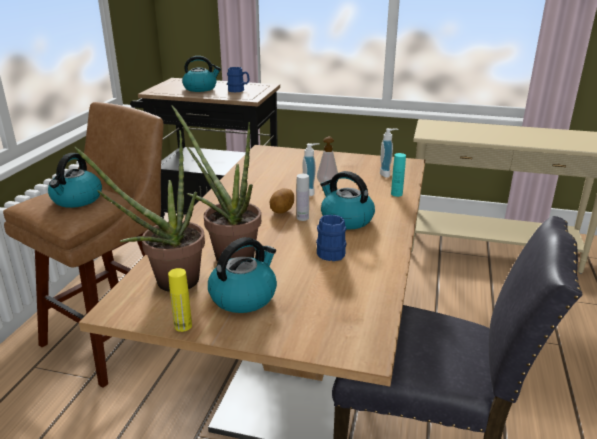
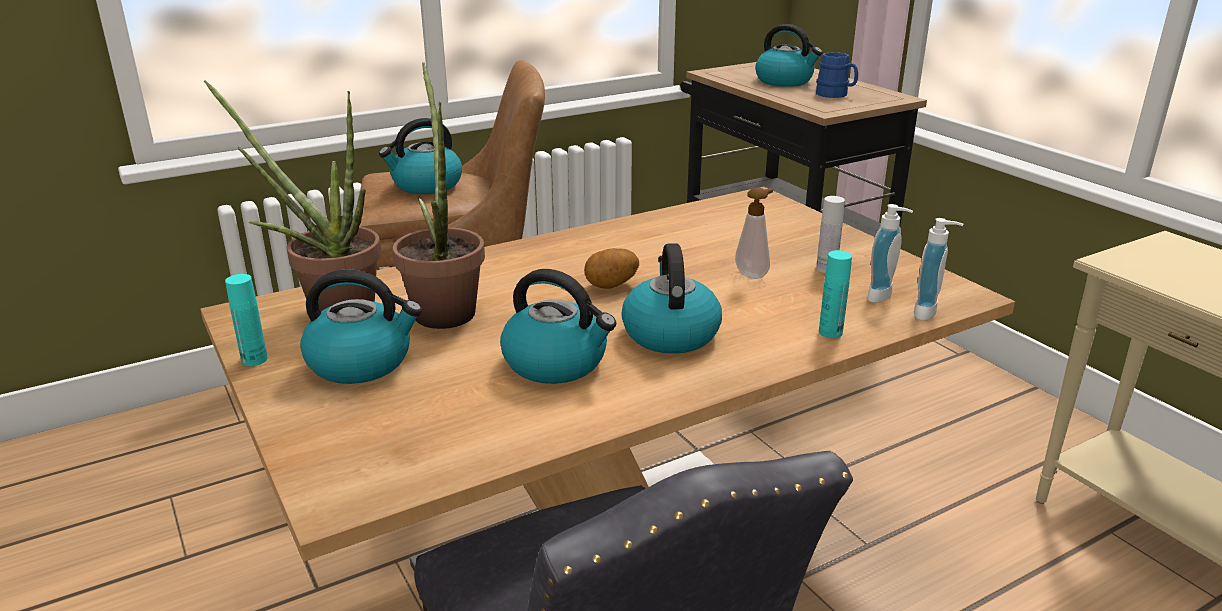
camera: 45 degrees right, 0 degrees up
(183, 326) = (254, 360): yellow bottle -> turquoise bottle
(302, 218) = (617, 305): white bottle -> white bottle (826, 269)
(311, 191) = (704, 276): soap dispenser -> soap dispenser (930, 313)
(329, 251) = (557, 363): blue mug -> kettle

